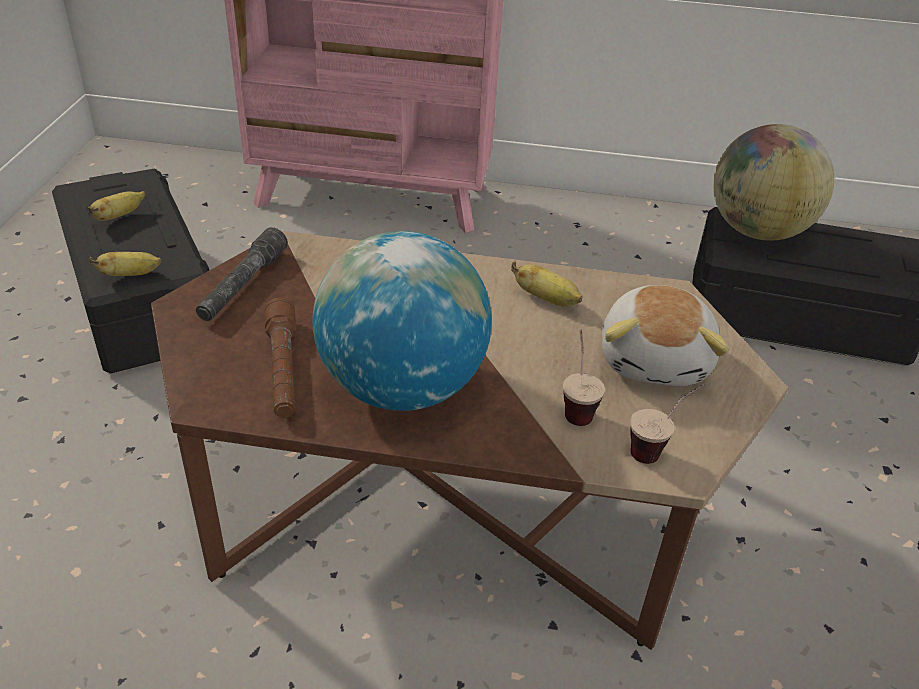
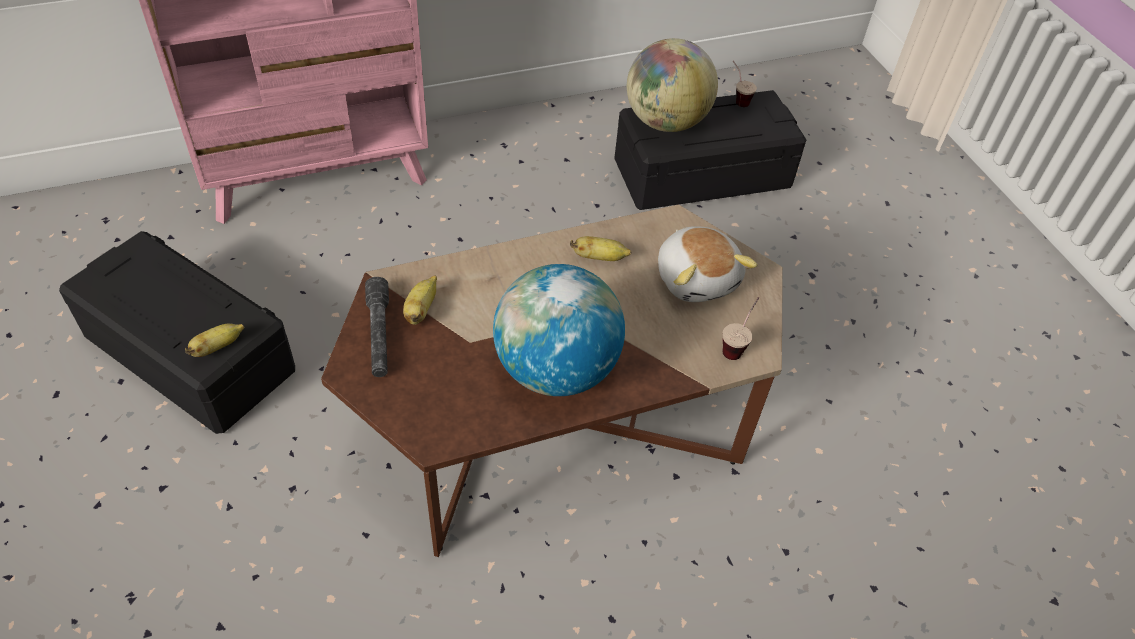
camera: 30 degrees left, 10 degrees up
(119, 216) = (155, 294): banana -> banana (421, 310)
(283, 369) = (466, 391): brown flashlight -> none
(576, 405) = (671, 335): cup -> cup (737, 99)

